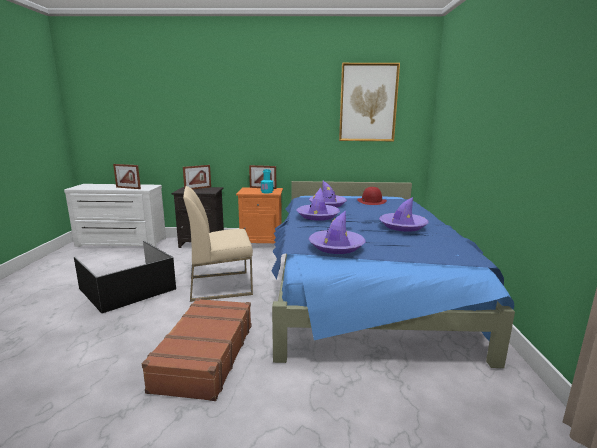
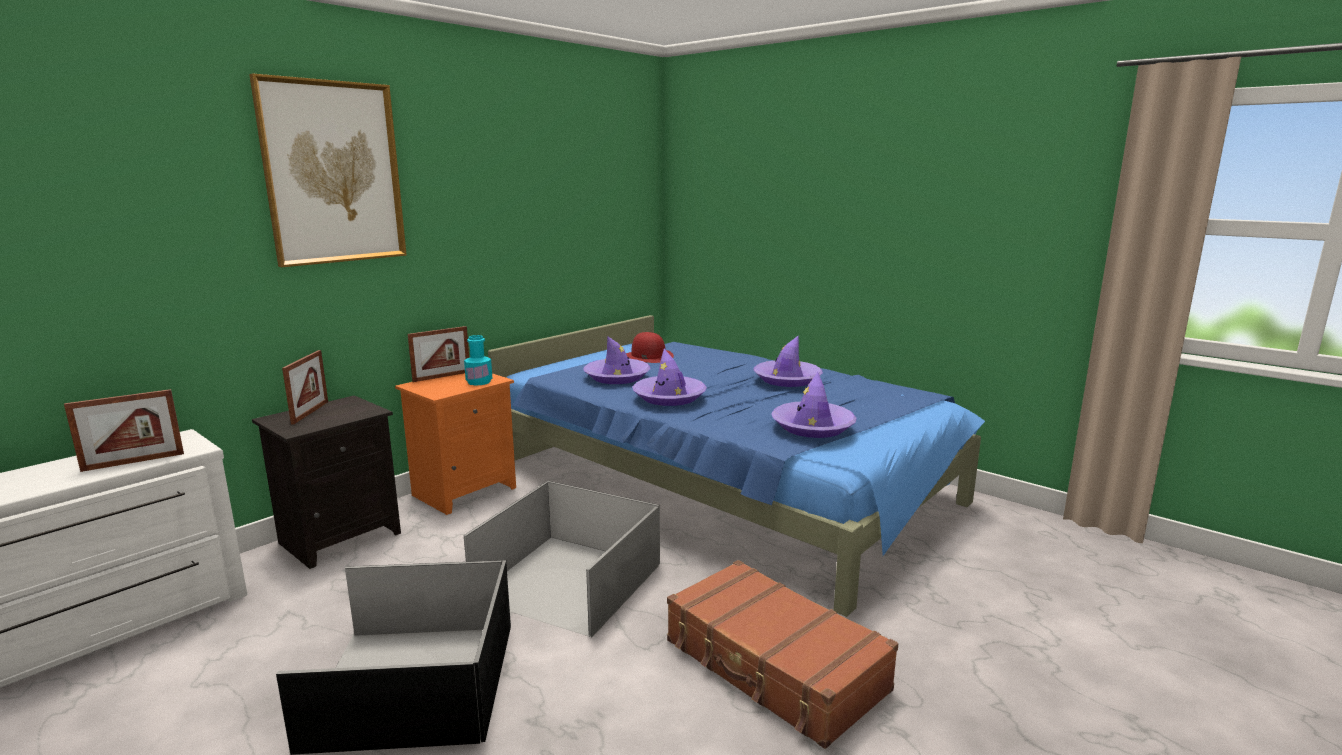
camera: 50 degrees left, 0 degrees up
(221, 285) = (566, 580): beige chair -> grey storage box
(368, 103) = (588, 191): picture -> picture (333, 173)

